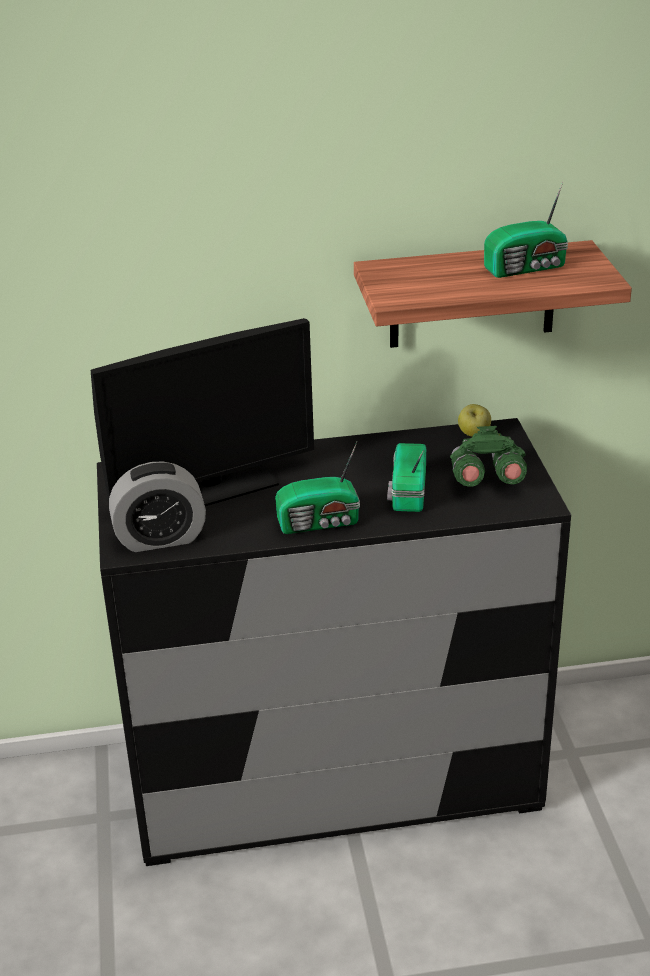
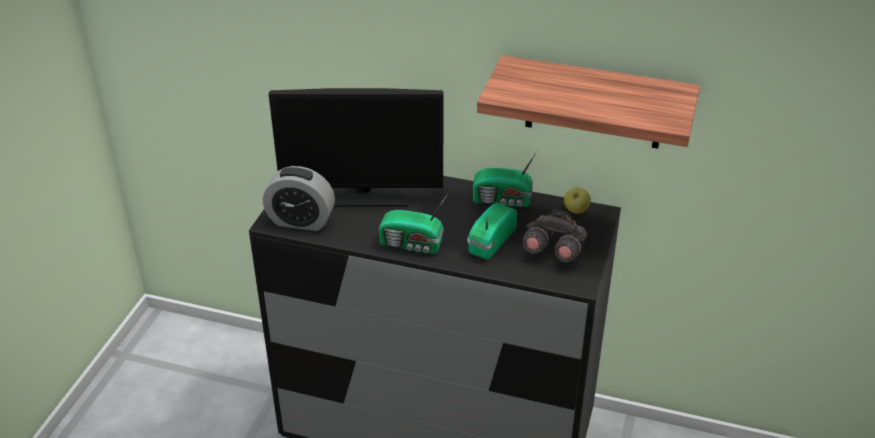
camera: 25 degrees right, 5 degrees up
(485, 480) = (553, 251): green binoculars -> grey binoculars
(527, 268) = (623, 96): radio -> radio (503, 200)

